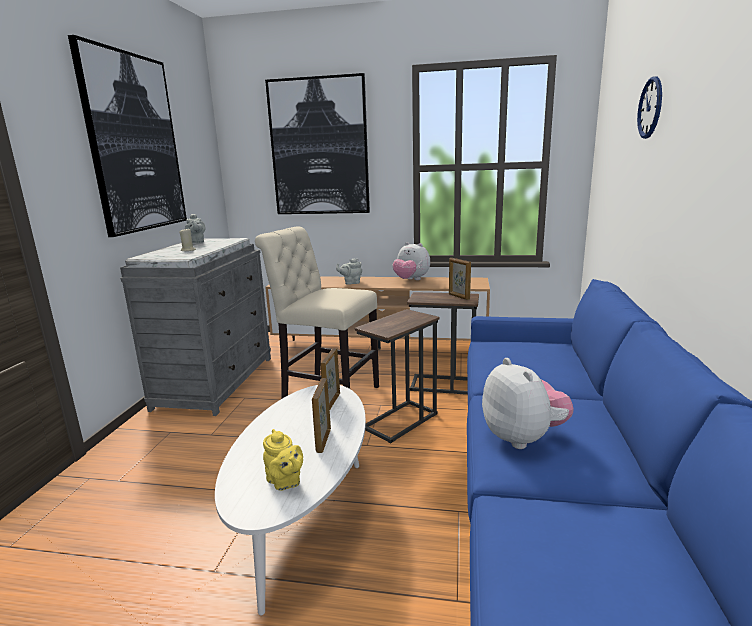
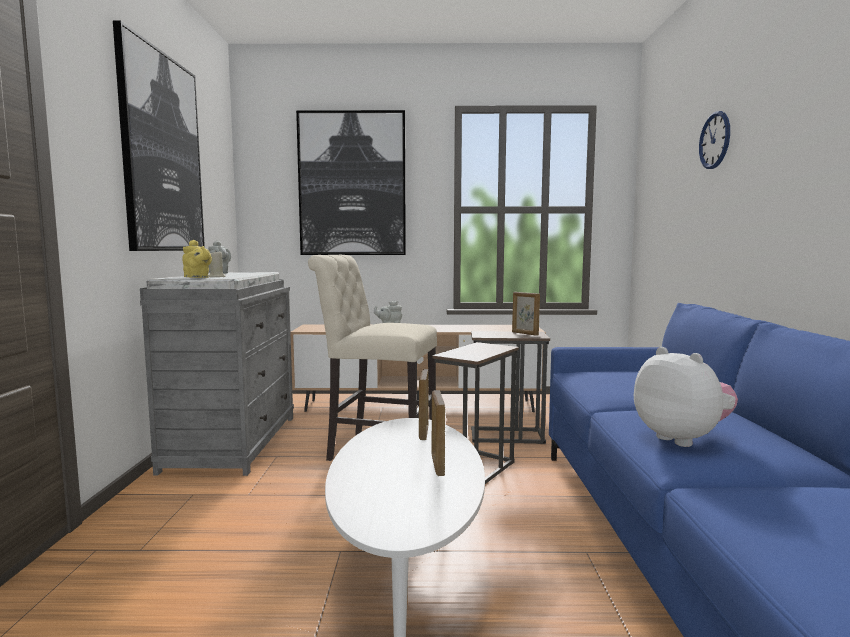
camera: 10 degrees left, 10 degrees down
(285, 482) = (417, 504): yellow teapot -> yellow teapot (197, 277)
(411, 280) = (455, 326): plush toy -> none

